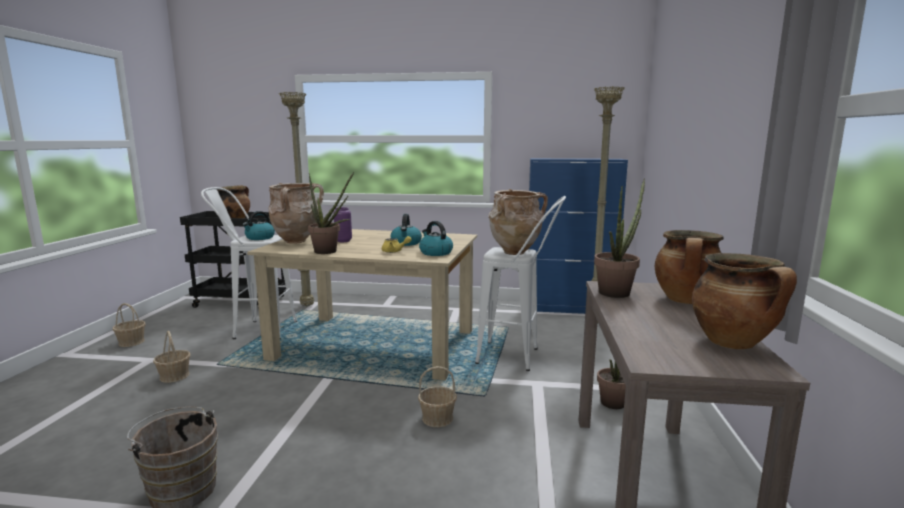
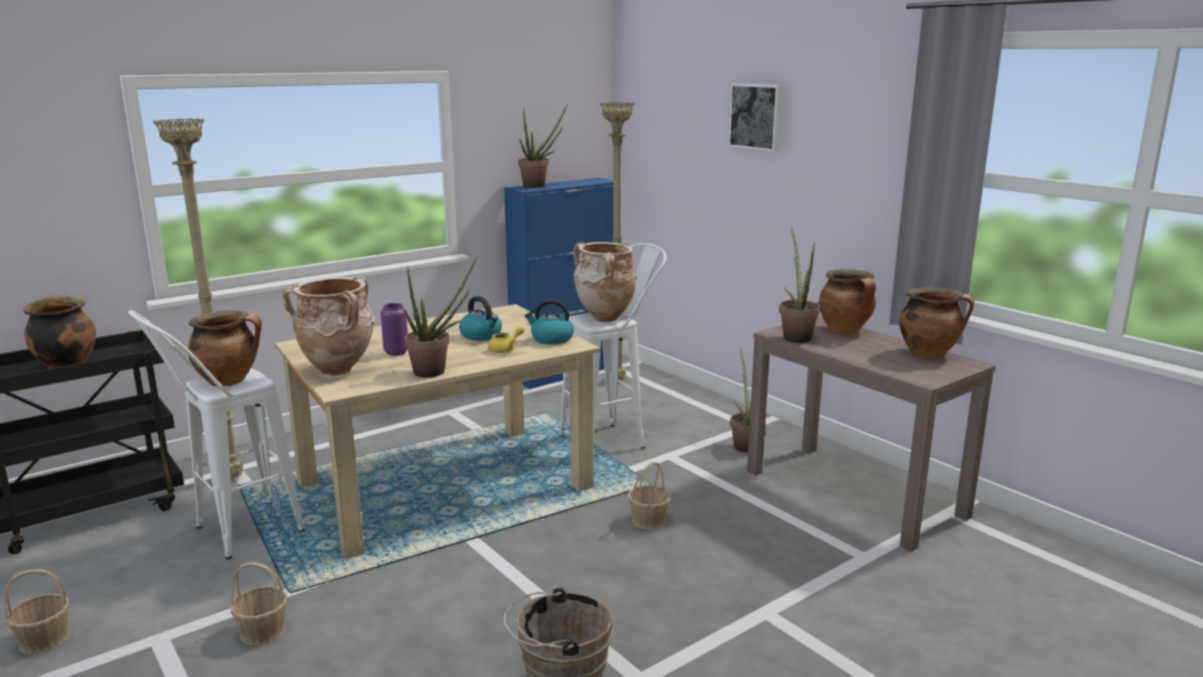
camera: 45 degrees left, 5 degrees up
(259, 238) = (229, 381): kettle -> cooking pot
(555, 158) = (538, 186): none -> potted plant
(703, 83) = (757, 116): none -> picture

